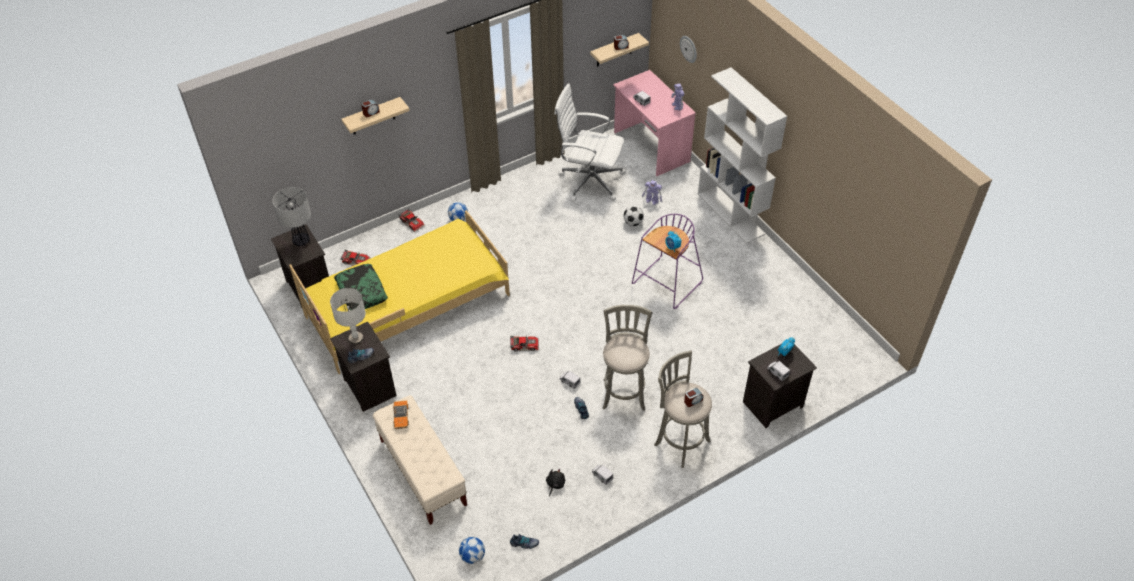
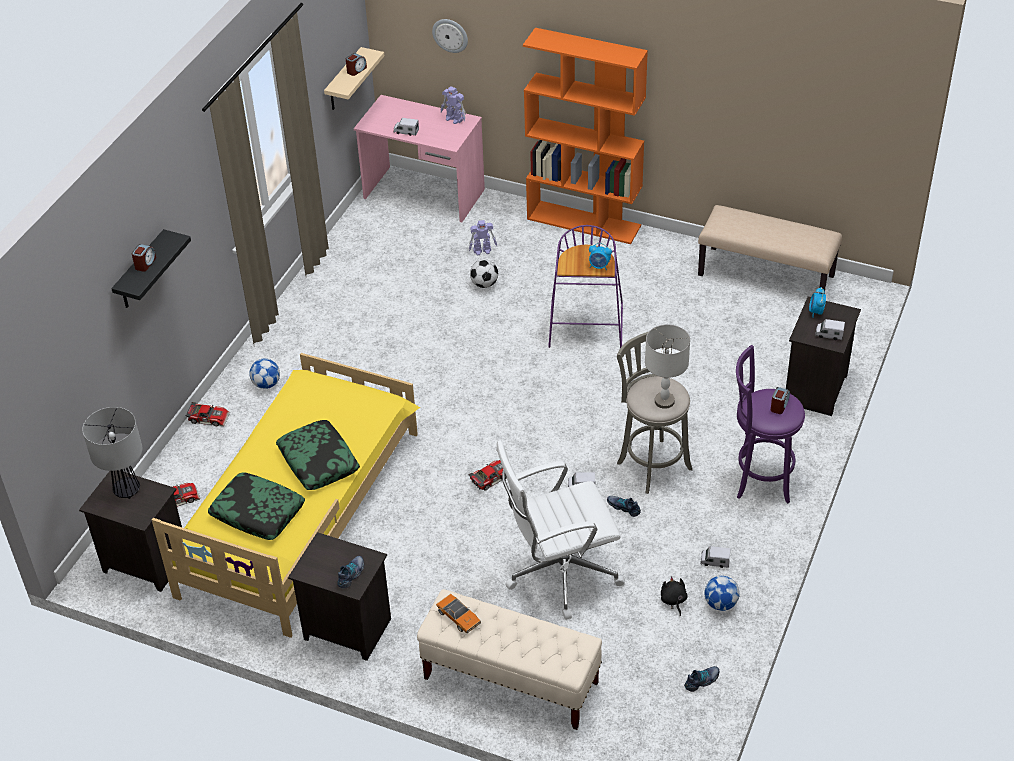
camera: 35 degrees left, 5 degrees down
(355, 339) = (323, 559): grey table lamp -> grey table lamp (664, 401)
(372, 116) = (141, 272): beige shelf -> black shelf
(419, 280) = (319, 461): none -> pillow
(472, 556) = (659, 730): football -> football (720, 603)
(589, 180) = (387, 264): white office chair -> white office chair (559, 572)
(680, 441) = (760, 478): grey stool -> purple stool
(731, 214) = (584, 222): white bookcase -> orange bookcase
(815, 311) = (766, 275): none -> beige bench

